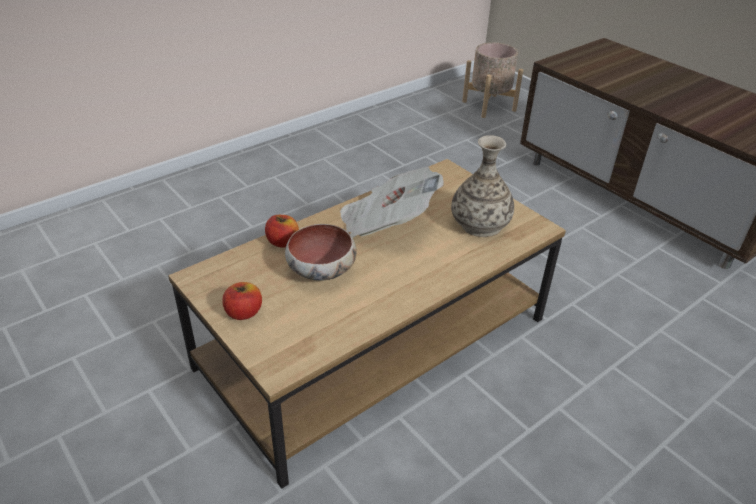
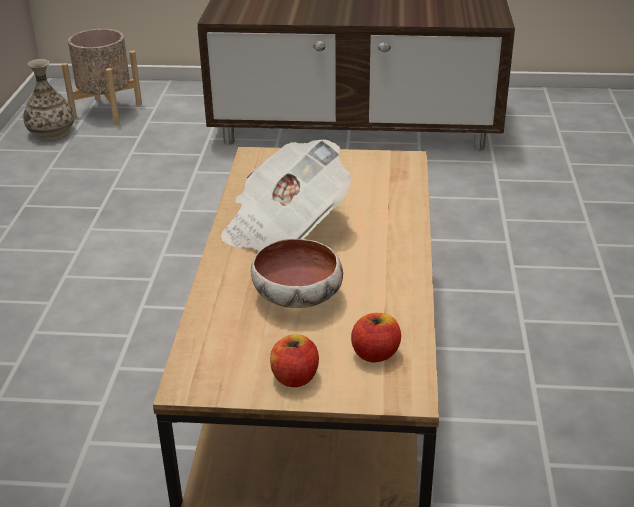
camera: 45 degrees left, 5 degrees down
(283, 242) = (217, 299): apple -> apple (375, 354)
(480, 224) = (360, 183): vase -> vase (52, 133)

